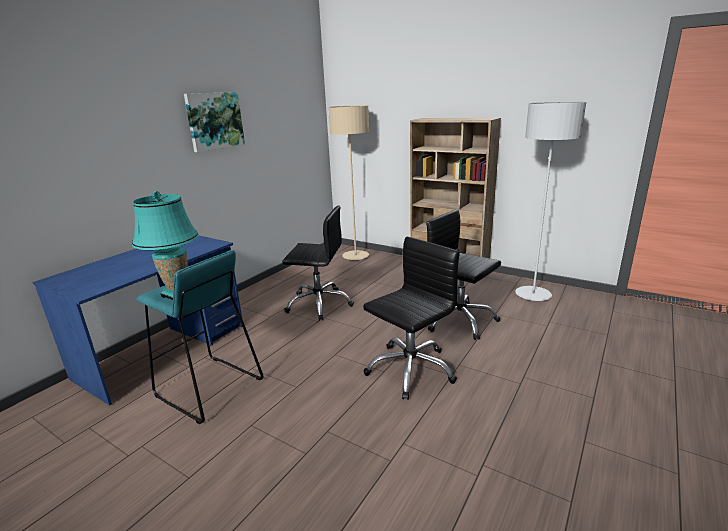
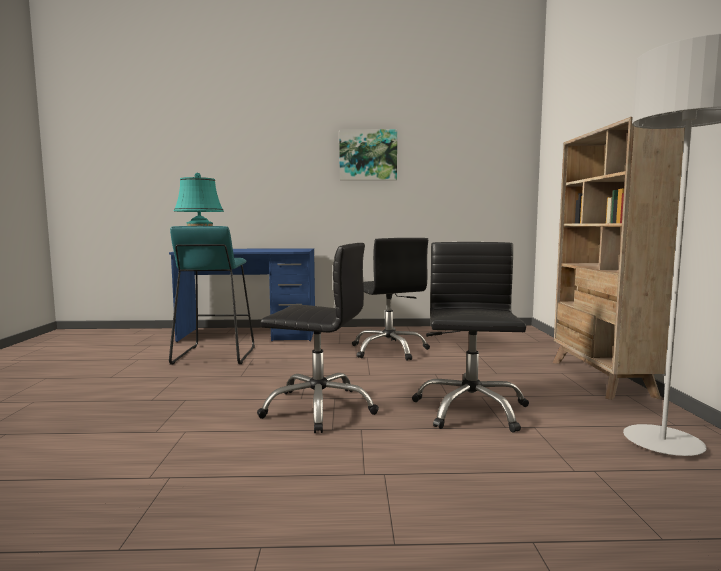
camera: 55 degrees right, 15 degrees down
(355, 256) = (520, 337): beige floor lamp -> none

